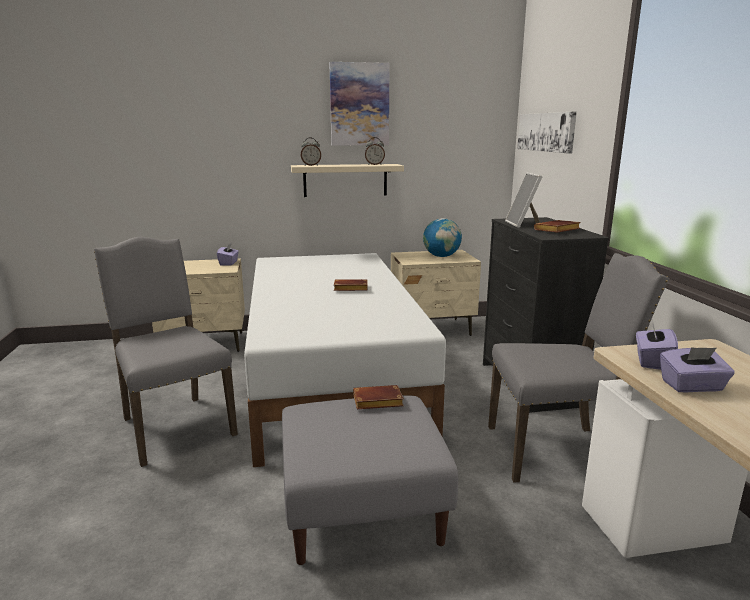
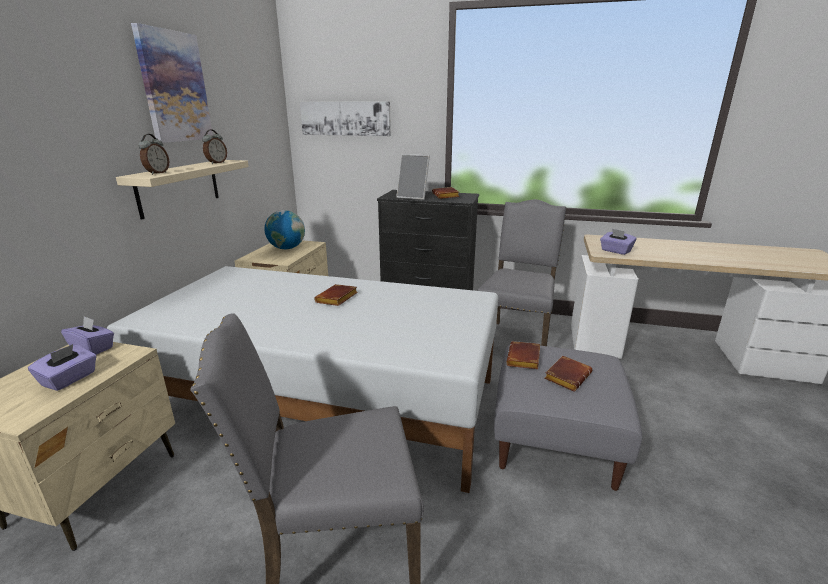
camera: 65 degrees left, 5 degrees up
(359, 428) = (566, 376): none -> brown book
(692, 386) = (650, 253): purple tissue box -> purple tissue box (70, 379)

